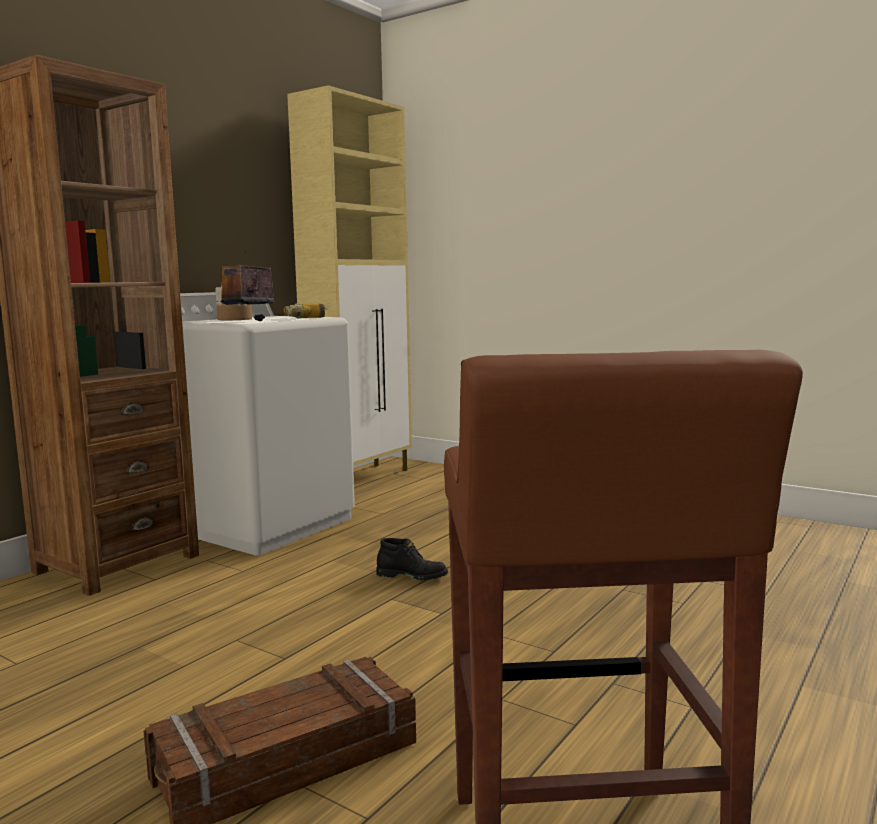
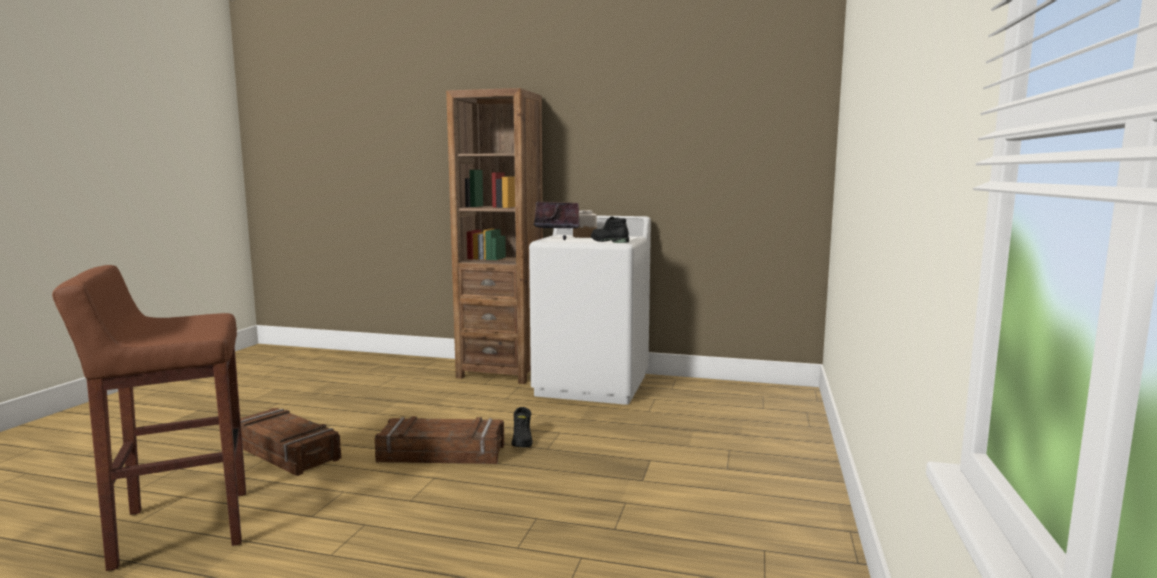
camera: 70 degrees right, 0 degrees up
(308, 318) = (608, 241): power drill -> black boot
(362, 478) = (734, 389): beige cabinet -> none
(412, 624) = (442, 453): none -> crate

